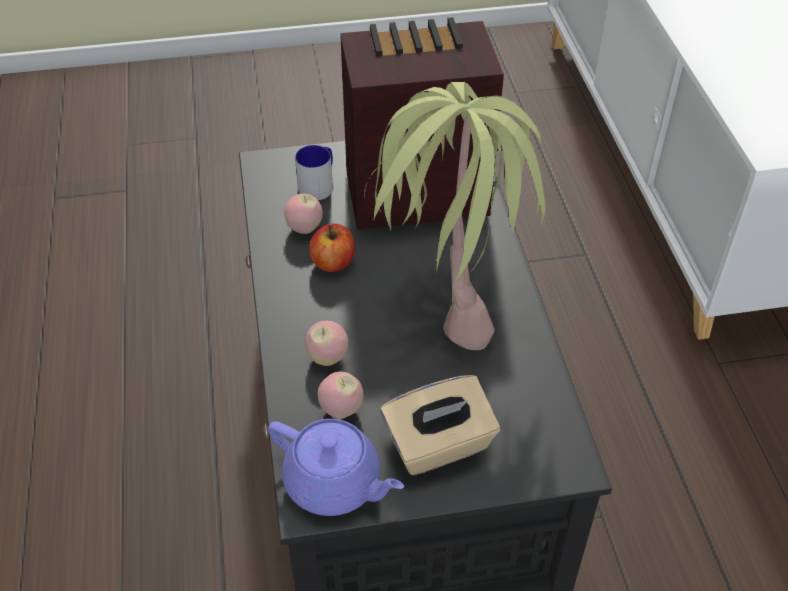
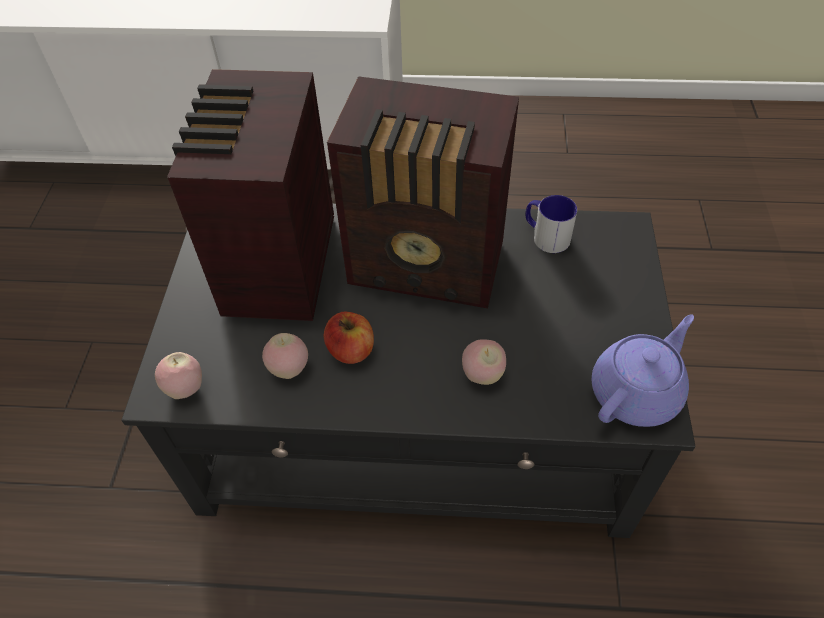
camera: 75 degrees left, 5 degrees up
(319, 185) = (223, 345): mug -> mug (545, 236)
(341, 409) = (550, 374): apple -> apple (185, 388)
(439, 445) = (600, 308): beige tissue box -> none
(450, 298) = (429, 266): potted plant -> radio

